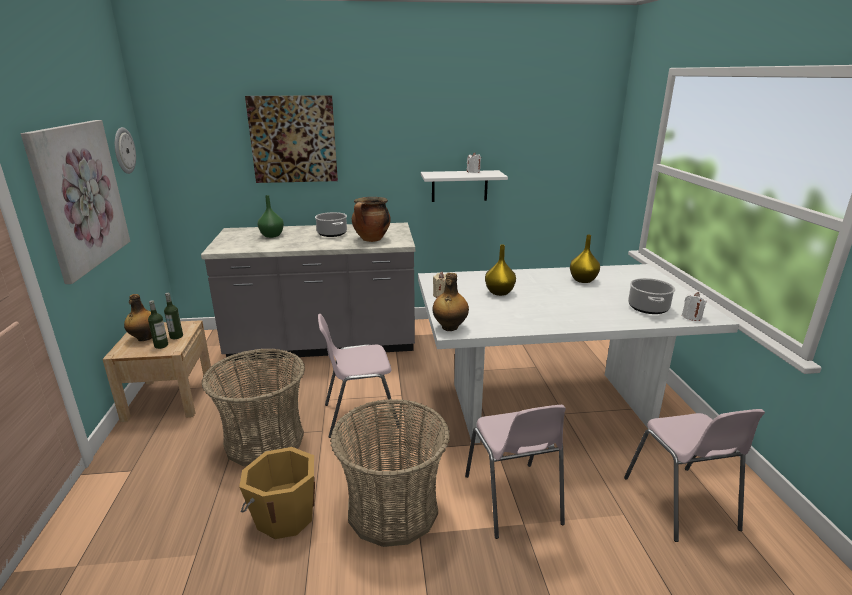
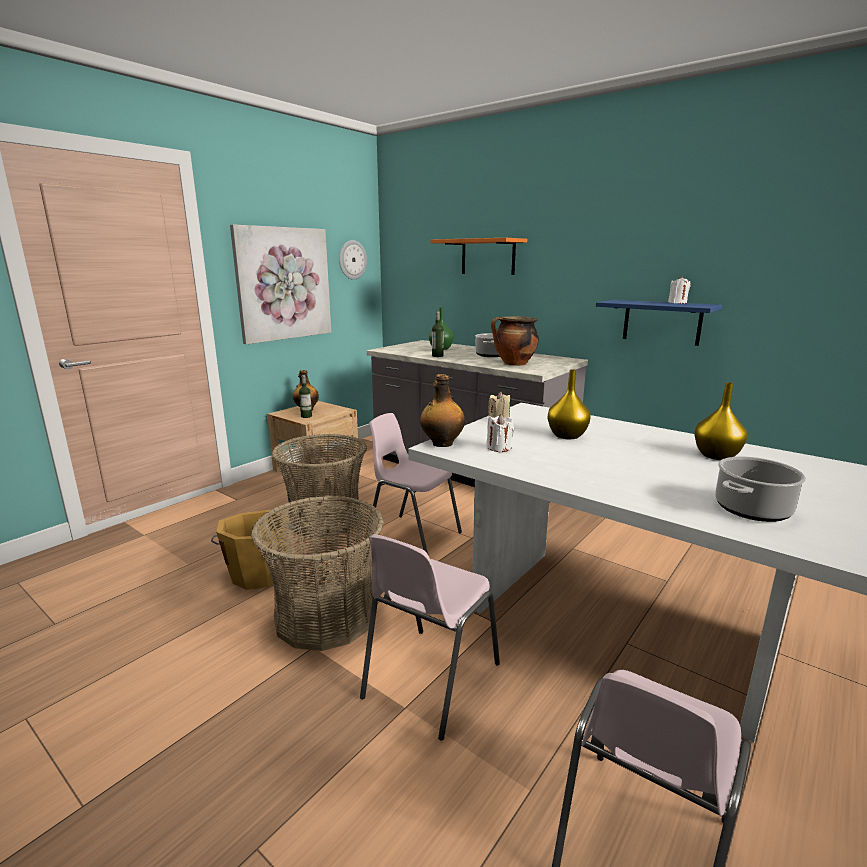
camera: 45 degrees right, 5 degrees down
(176, 336) = (323, 414): bottle -> bottle (437, 356)
(293, 139) = (488, 257): picture -> orange shelf
(459, 186) = (662, 322): white shelf -> blue shelf
(691, 317) = (815, 544): white candle -> white candle (499, 448)

